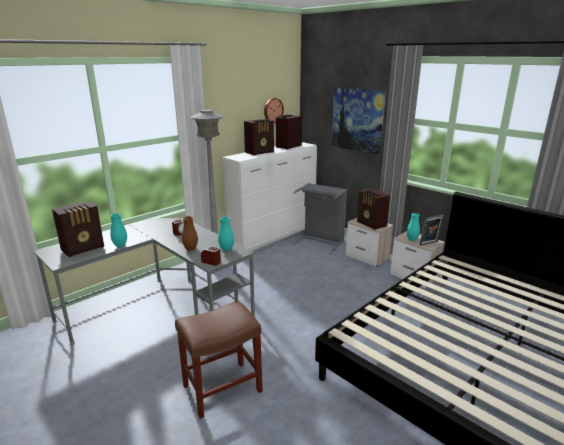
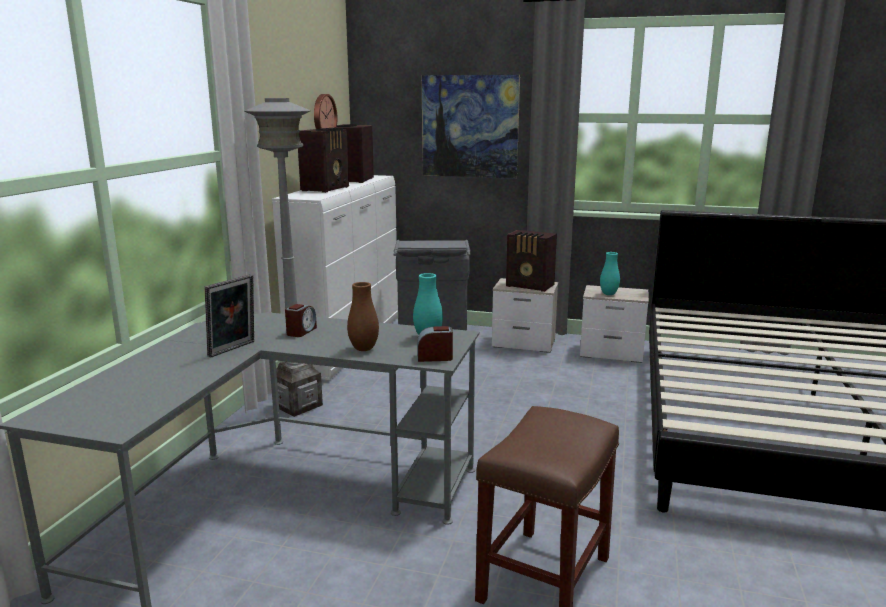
camera: 30 degrees left, 5 degrees down
(84, 248) = (130, 393): radio -> none
(120, 245) = (209, 372): turquoise vase -> none
(429, 244) = (635, 294): picture frame -> picture frame (234, 349)

